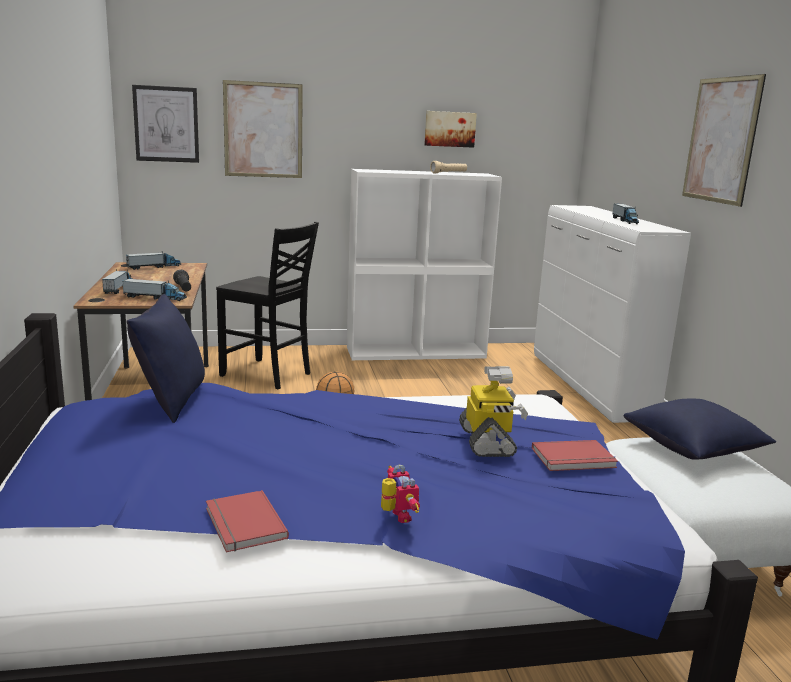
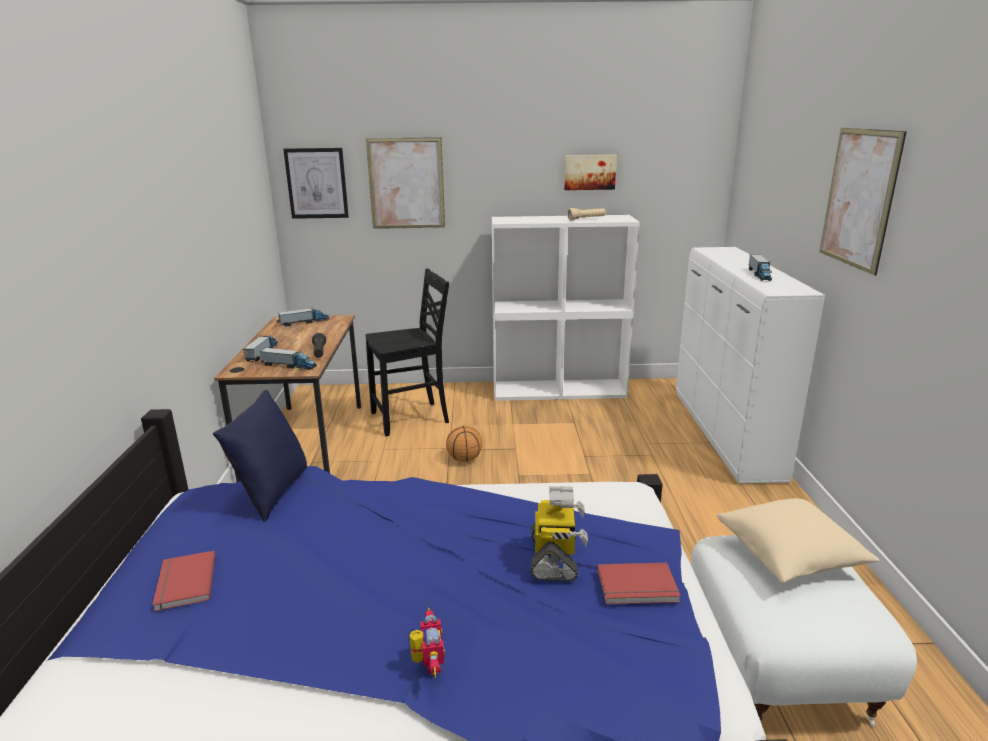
camera: 10 degrees right, 5 degrees up
(243, 524) = (281, 665): red book -> red book (183, 583)
(267, 375) = (412, 418): black chair -> black chair turned 60 degrees counterclockwise
(693, 449) = (790, 556): blue pillow -> beige pillow

